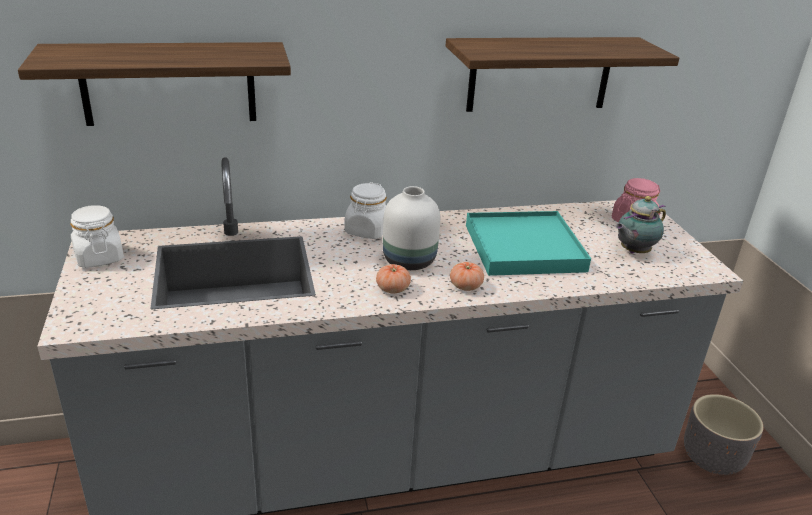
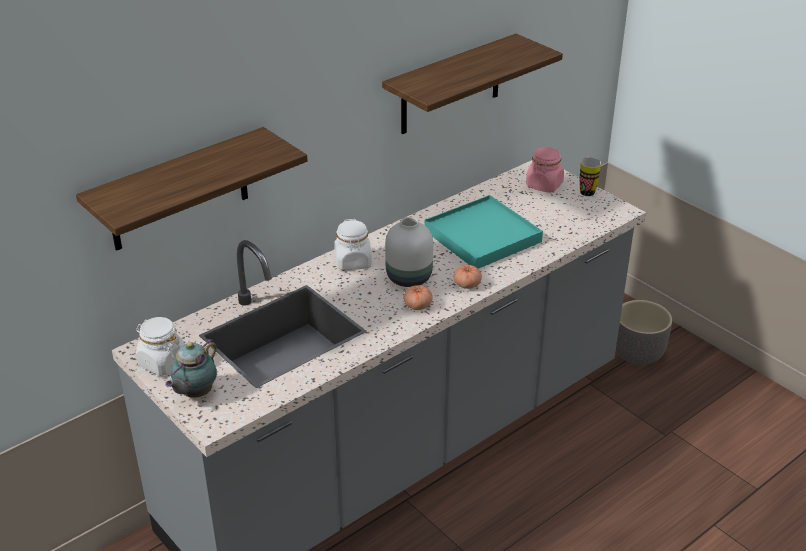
camera: 25 degrees left, 5 degrees up
(632, 252) = (560, 213): teapot -> teapot (195, 394)
(680, 239) = (586, 190): none -> mug

